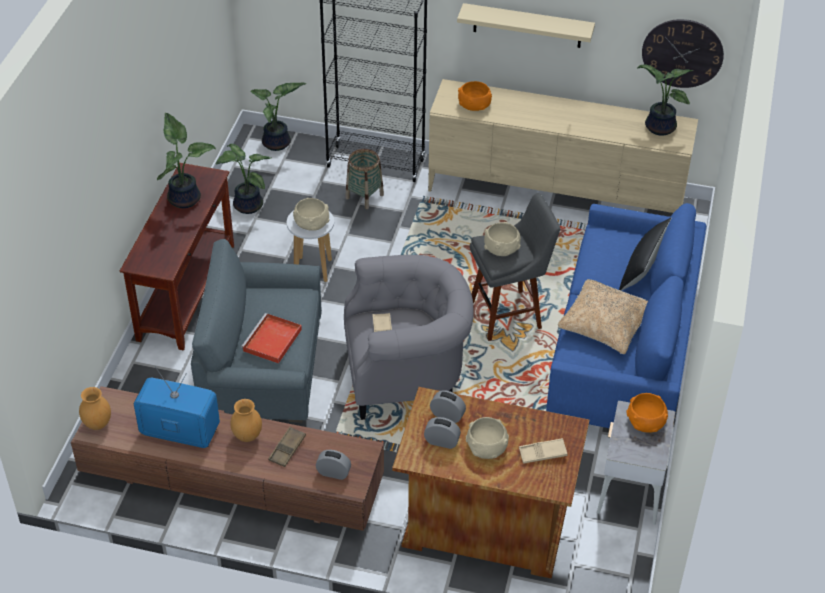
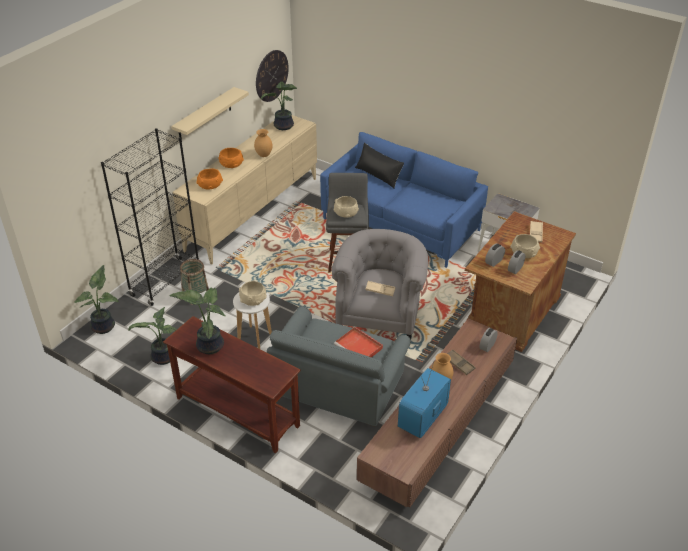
camera: 70 degrees left, 5 degrees down
(97, 424) = (397, 466): brown vase -> brown vase (263, 155)
(604, 324) = (418, 200): beige pillow -> none
(646, 420) = (501, 204): orange bowl -> orange bowl (231, 163)

